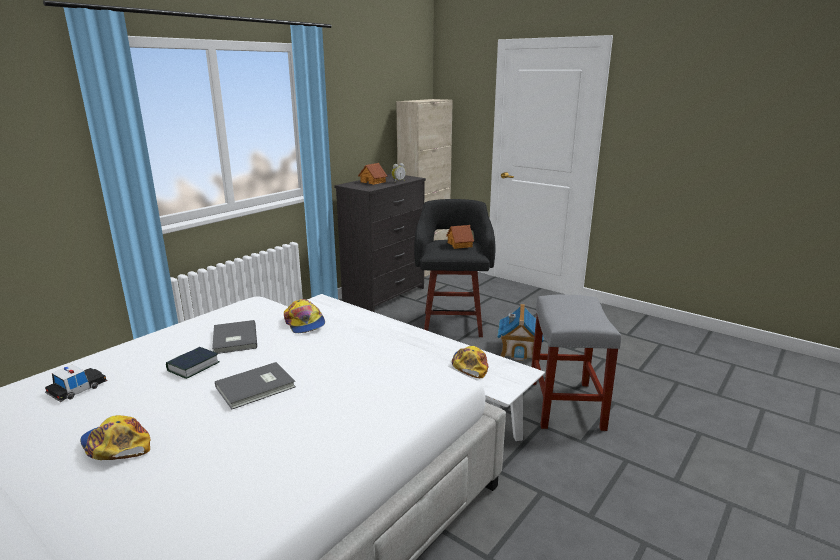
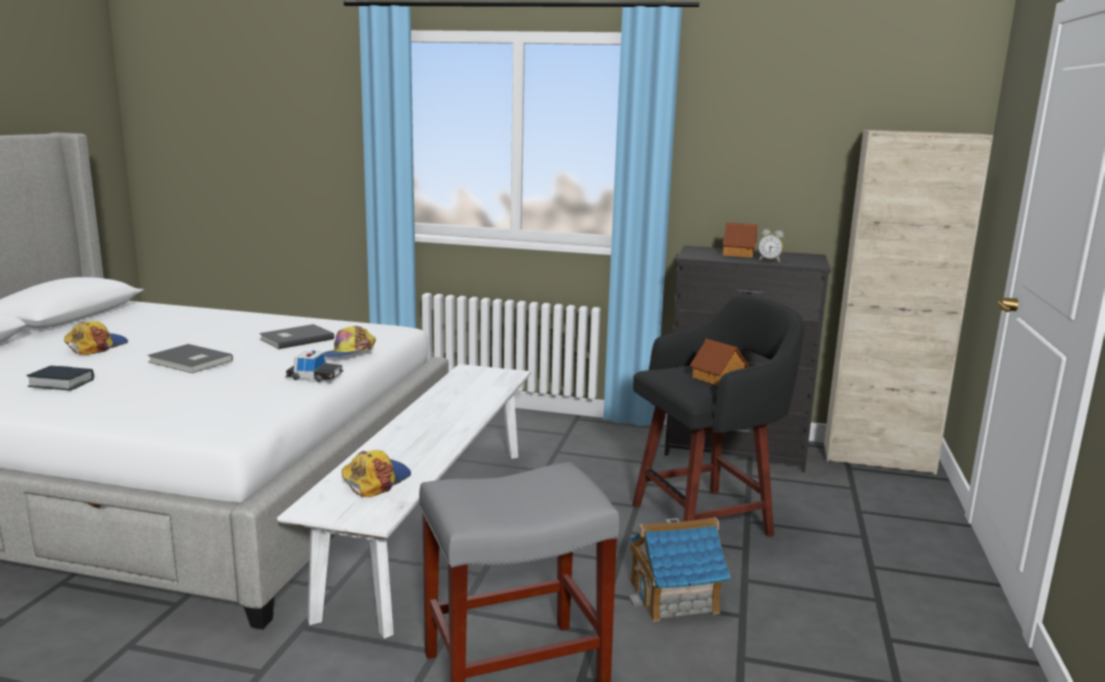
camera: 65 degrees right, 5 degrees down
(77, 388) = (186, 320): toy car -> toy car (314, 376)
(193, 366) = (232, 339): book -> book (61, 383)
(470, 365) = (376, 480): cap -> cap turned 45 degrees counterclockwise

